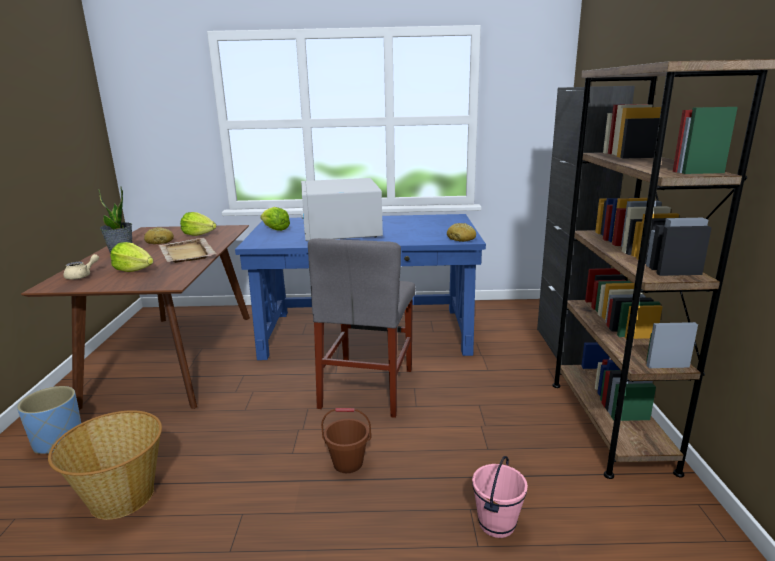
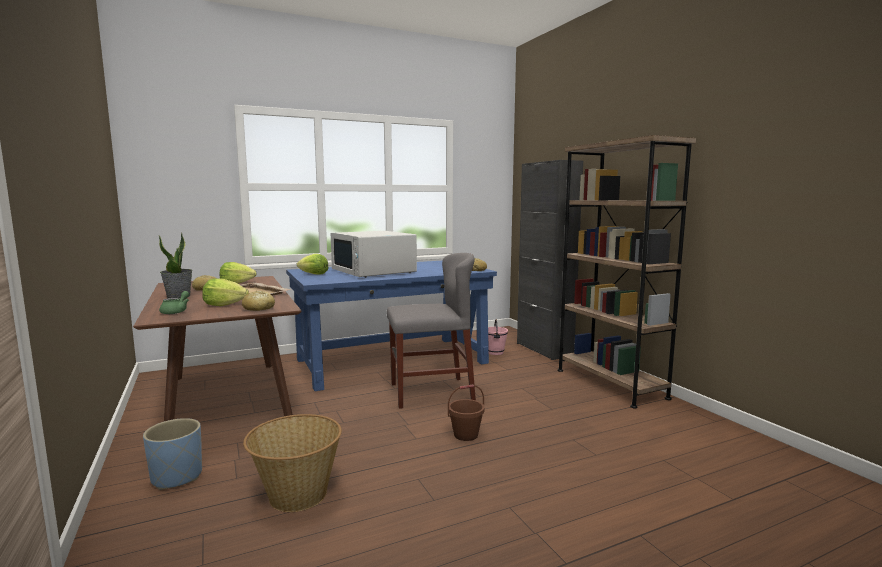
camera: 25 degrees left, 10 degrees down
(82, 276) = (176, 311): beige teapot -> green teapot
(151, 281) = (258, 308): none -> bread
(367, 388) = (431, 392): grey chair -> grey chair turned 90 degrees counterclockwise
(497, 524) = (596, 442): pink bucket -> pink bucket (495, 352)

